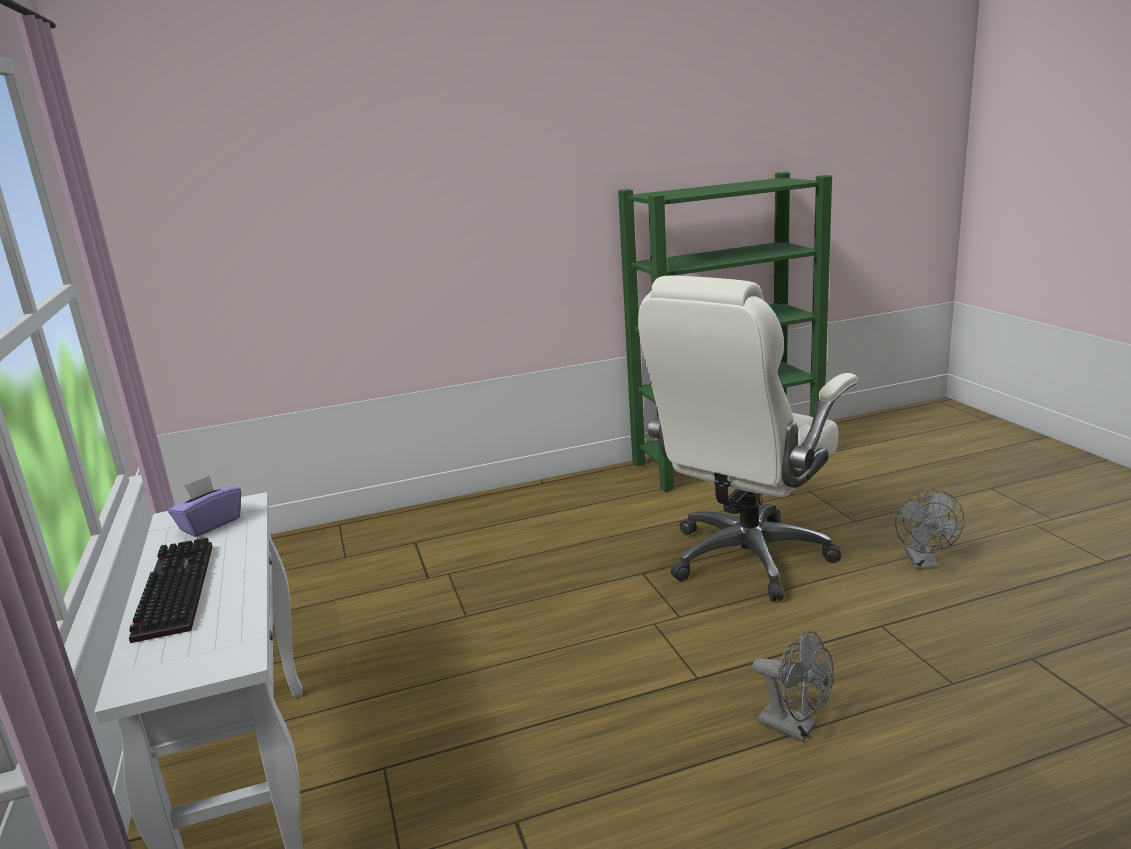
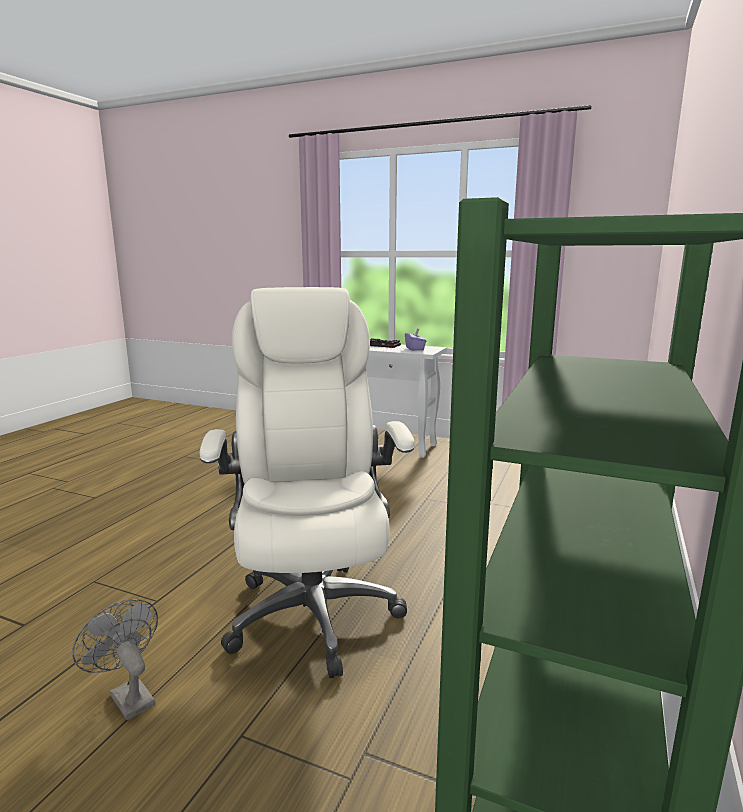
camera: 130 degrees right, 5 degrees down
(795, 727) = (187, 525): grey fan -> none

